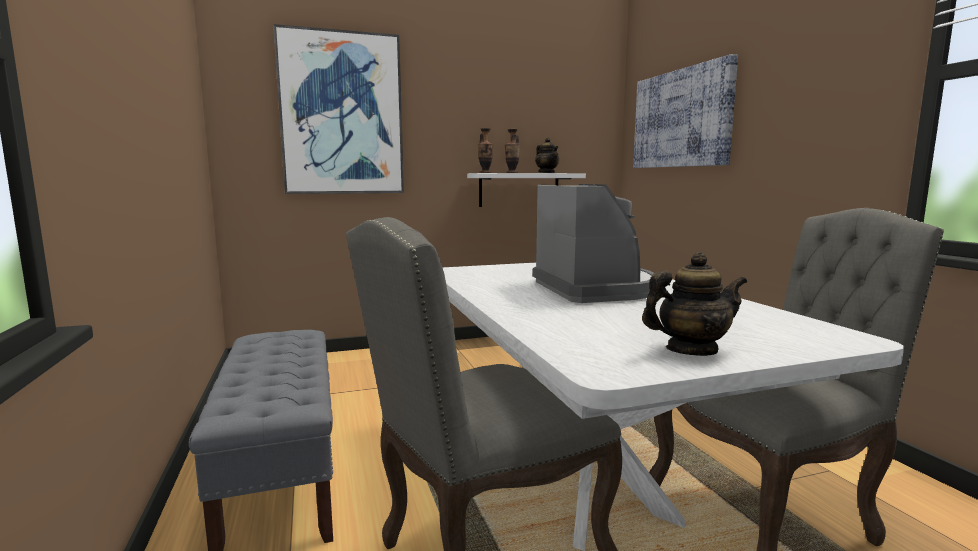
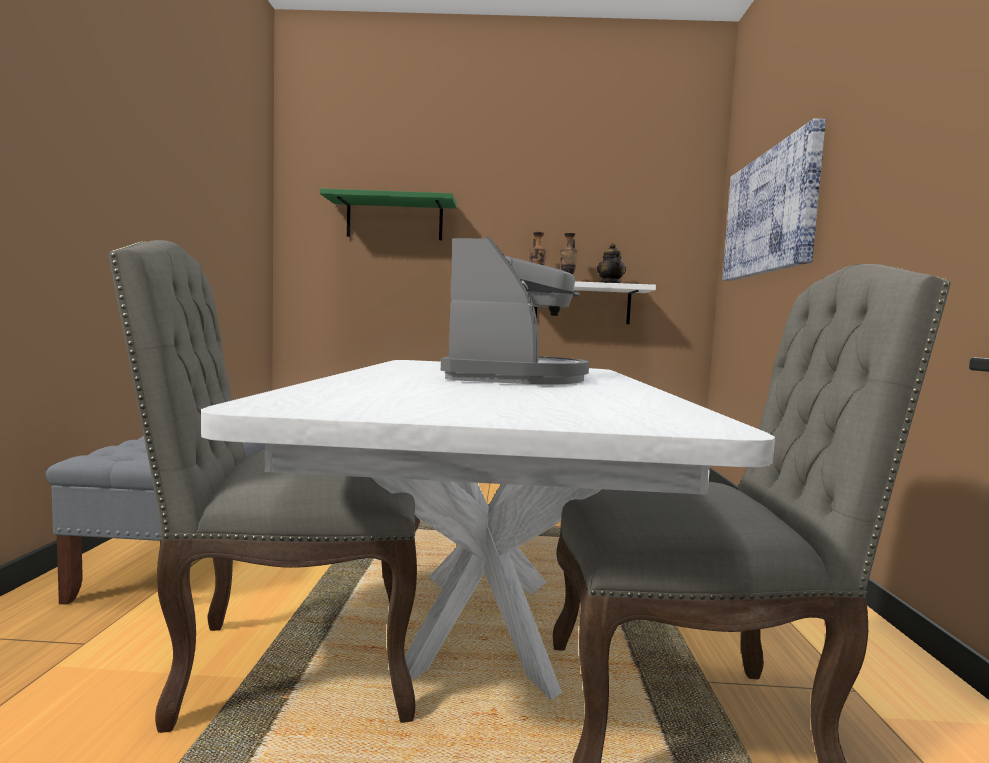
camera: 20 degrees right, 5 degrees down
(342, 114) = (394, 219): picture -> green shelf
(691, 350) = (433, 408): teapot -> none

